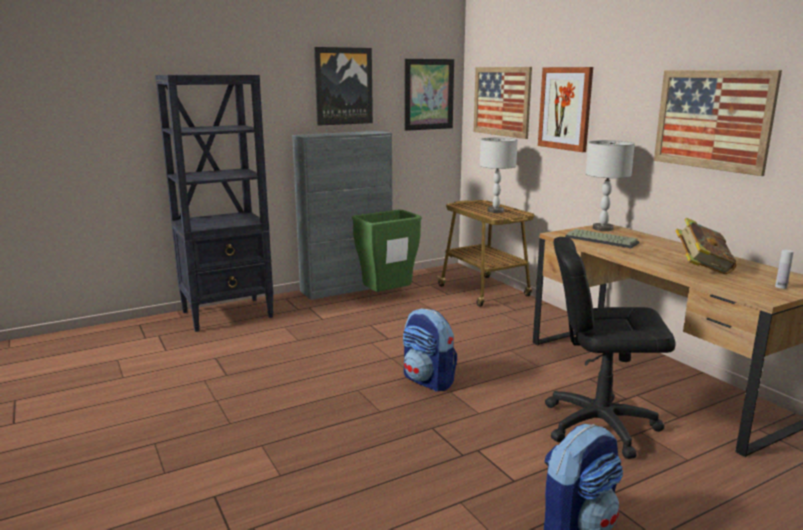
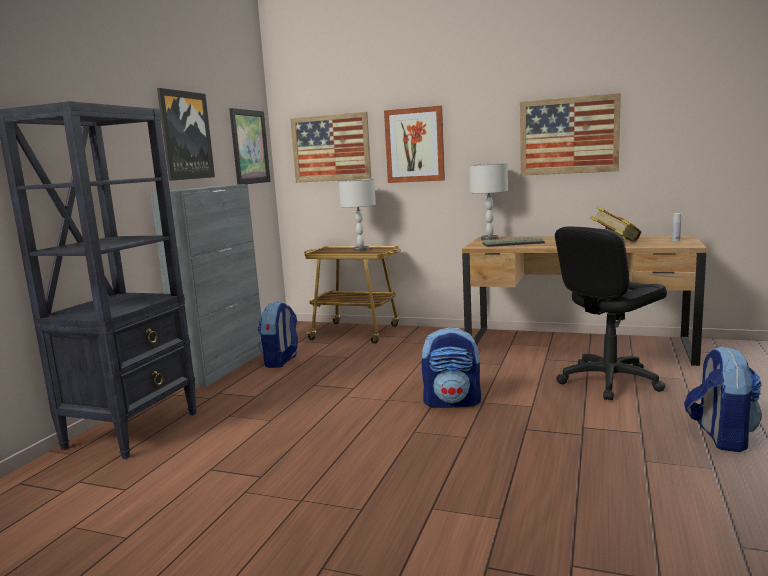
camera: 40 degrees left, 5 degrees down
(386, 297) = (281, 361): green trash can -> backpack

